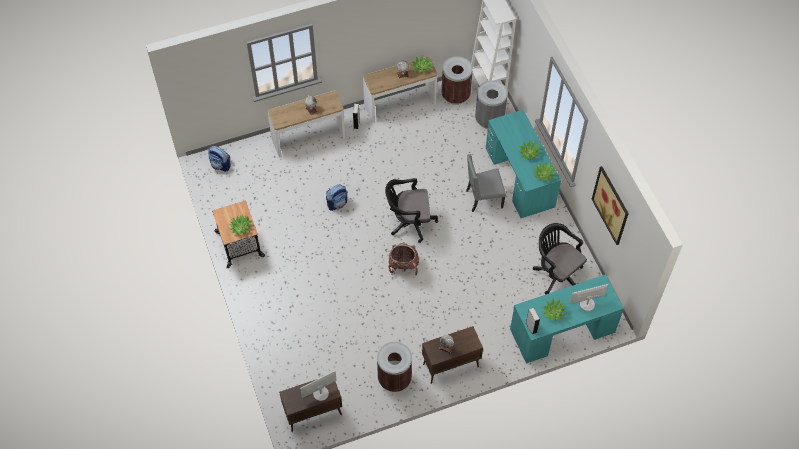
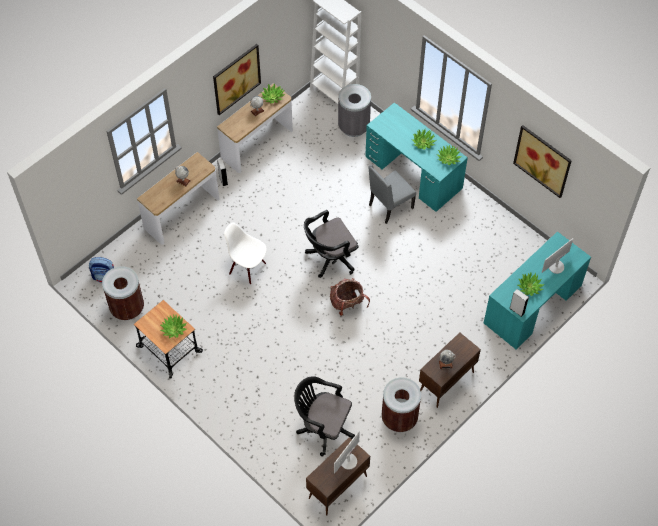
camera: 25 degrees left, 0 degrees up
(337, 203) = (247, 268): backpack -> white chair
(389, 39) = (236, 79): none -> picture
(455, 95) = (307, 115): brown trash can -> brown trash can (127, 308)
(556, 273) = (497, 251): black office chair -> black office chair (323, 427)

